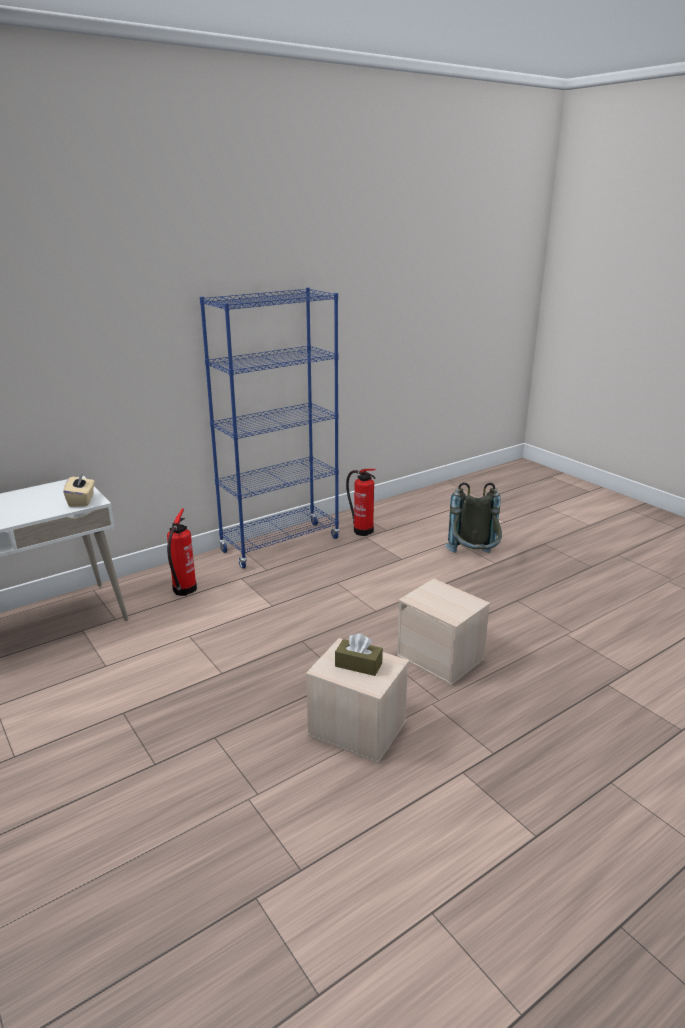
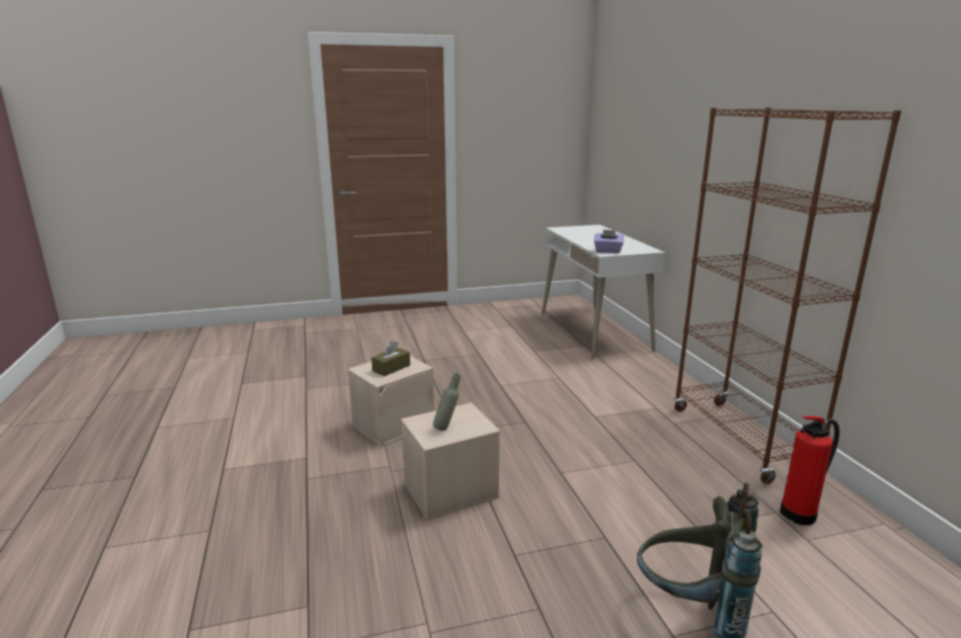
camera: 110 degrees right, 5 degrees down
(82, 500) = (608, 251): beige tissue box -> purple tissue box
(183, 591) = (636, 380): fire extinguisher -> none
(280, 545) = (740, 440): blue bookcase -> brown bookcase
(450, 600) = (447, 428): none -> grey bottle

